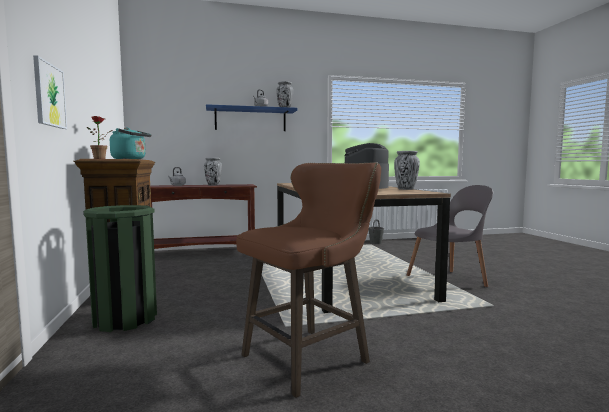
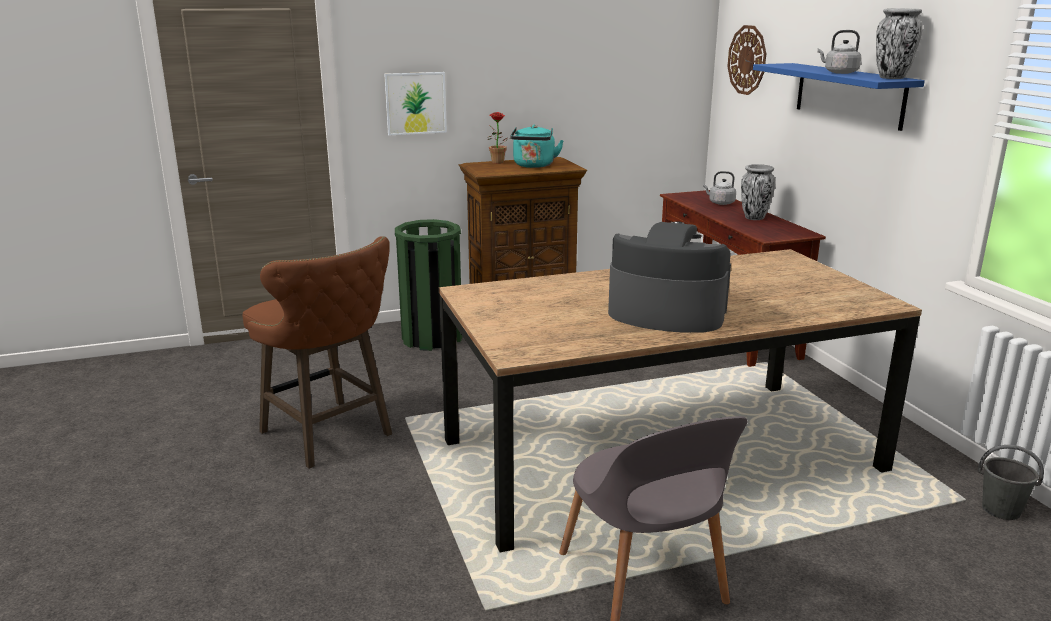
camera: 85 degrees right, 15 degrees up
(163, 108) = (747, 60): none -> wall clock
(405, 189) = (611, 342): vase -> none

